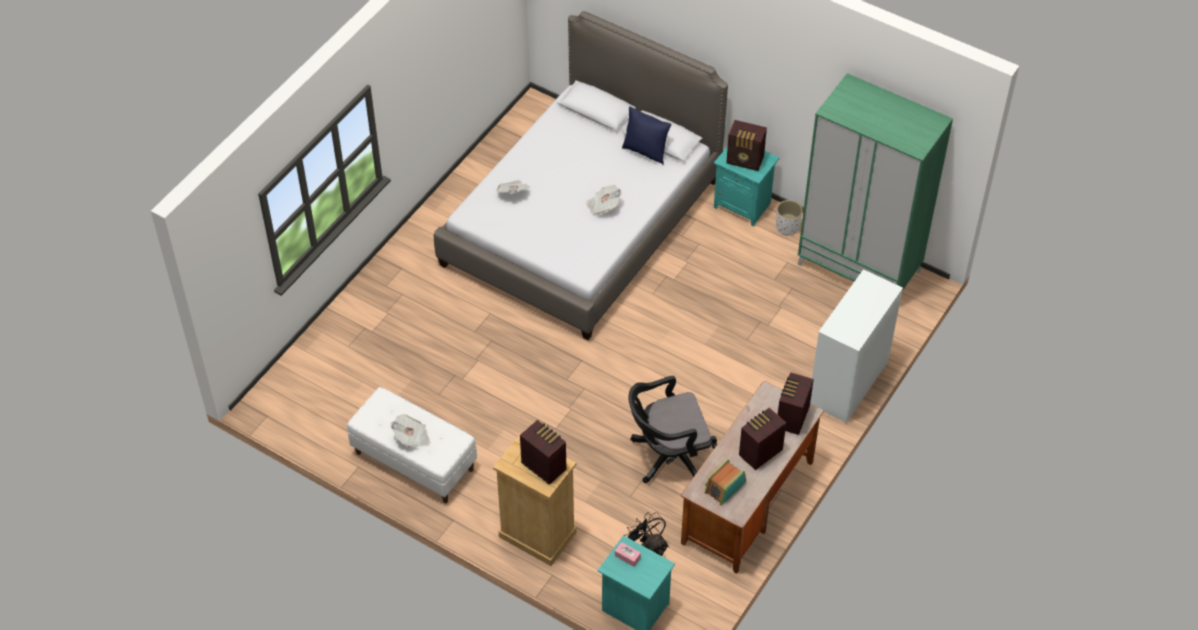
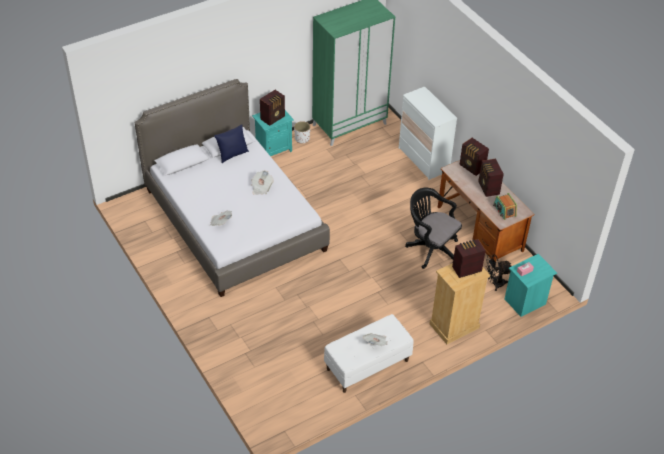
camera: 65 degrees left, 5 degrees down
(668, 456) = (430, 248): black office chair -> black office chair turned 120 degrees clockwise

